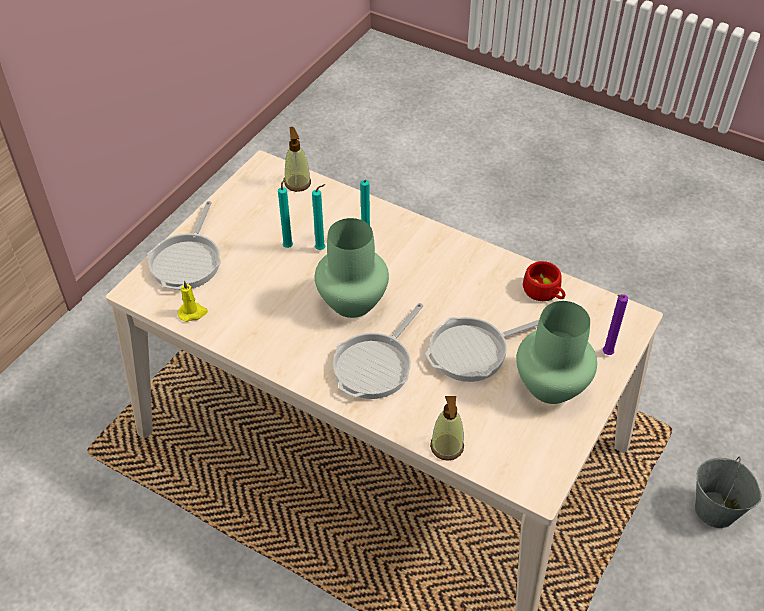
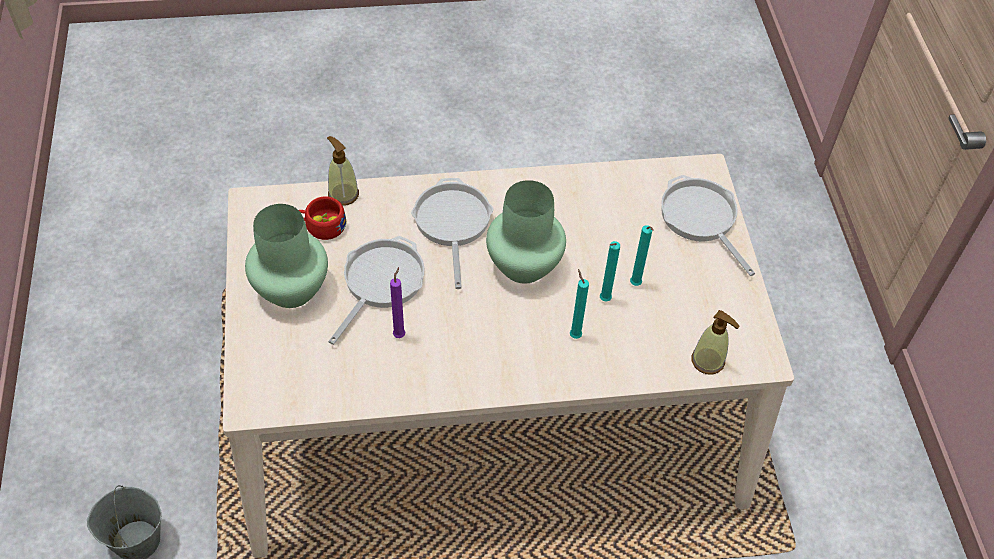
camera: 140 degrees right, 5 degrees up
(193, 313) = (640, 180): yellow candle -> none
(544, 292) = (357, 382): red cup -> red cup (321, 225)
(606, 354) = (258, 348): purple candle -> purple candle (400, 334)

